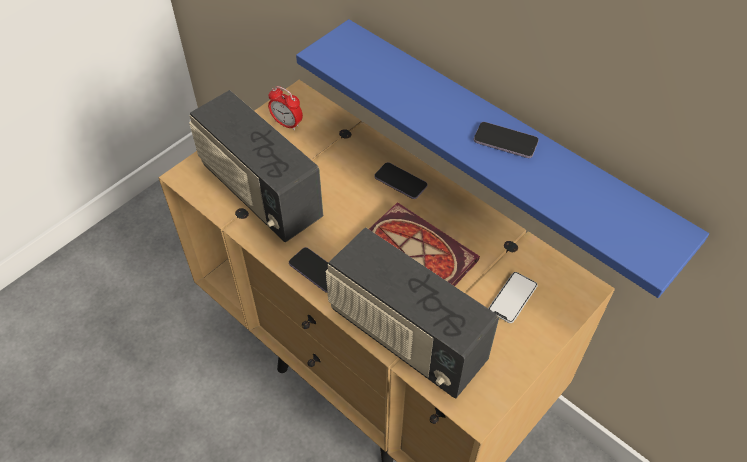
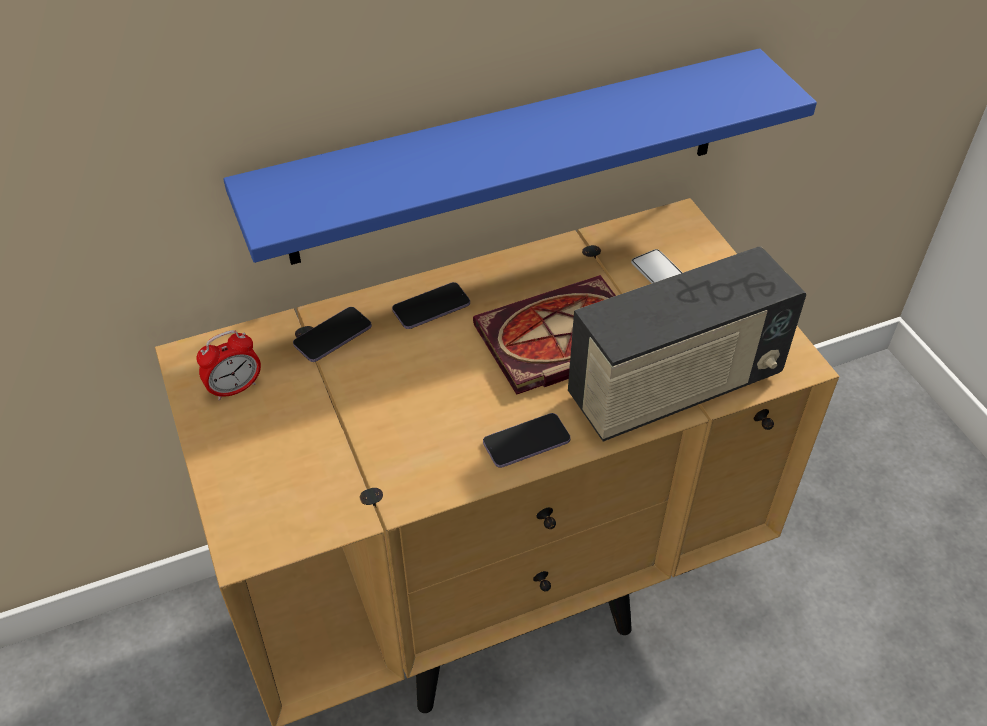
camera: 65 degrees left, 5 degrees down
(260, 193) = (349, 461): radio -> none
(505, 141) = (555, 125): phone -> phone (333, 336)

